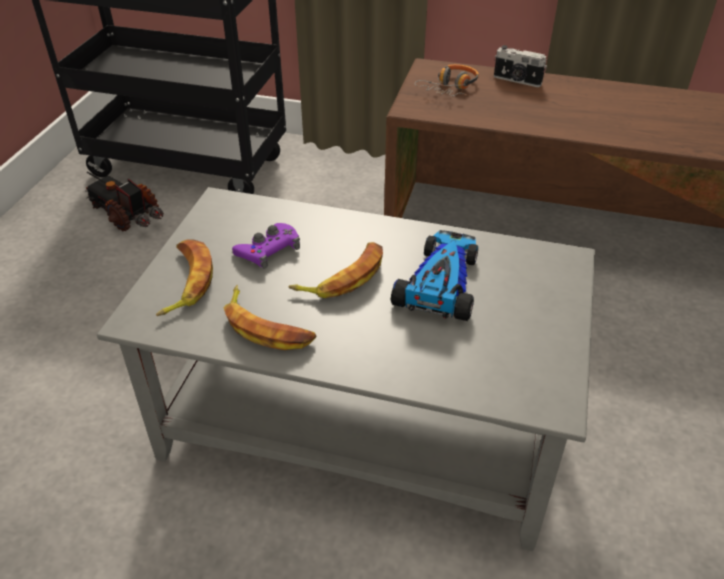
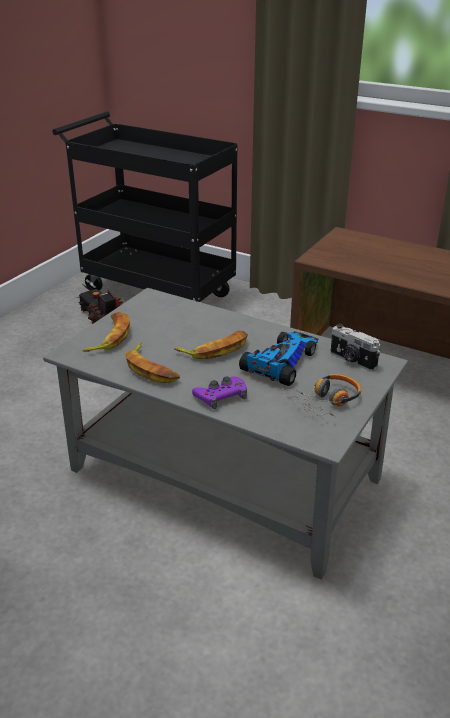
camera: 15 degrees right, 10 degrees down
(268, 250) = (171, 328): purple game controller -> purple game controller (221, 396)
(450, 88) = (352, 248): headphones -> headphones (326, 401)
(517, 81) = (407, 249): camera -> camera (352, 361)

